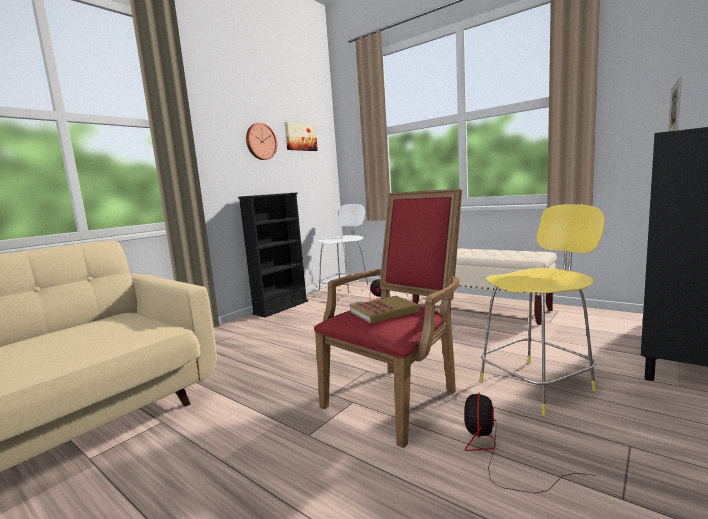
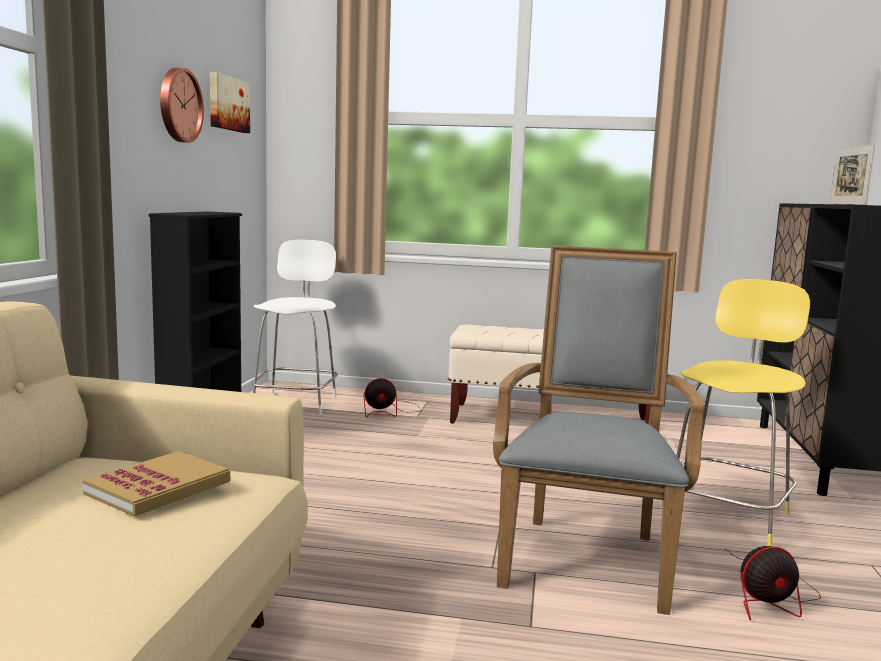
camera: 30 degrees left, 0 degrees up
(384, 312) = (602, 427): book -> book (159, 488)
(398, 397) = (587, 555): red armchair -> grey armchair
(496, 453) = (770, 598): fan -> fan turned 90 degrees counterclockwise

